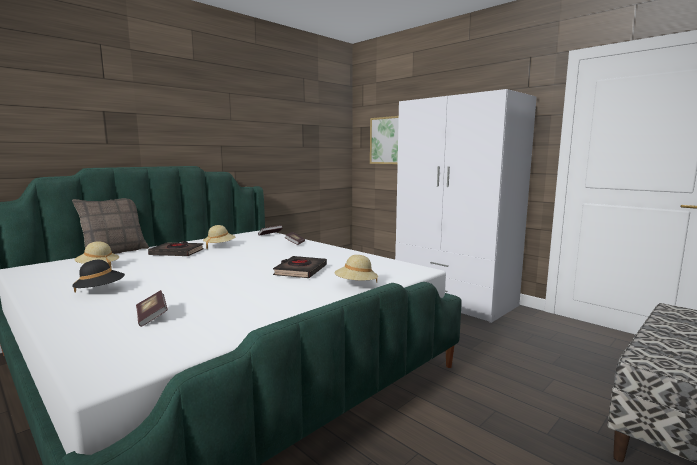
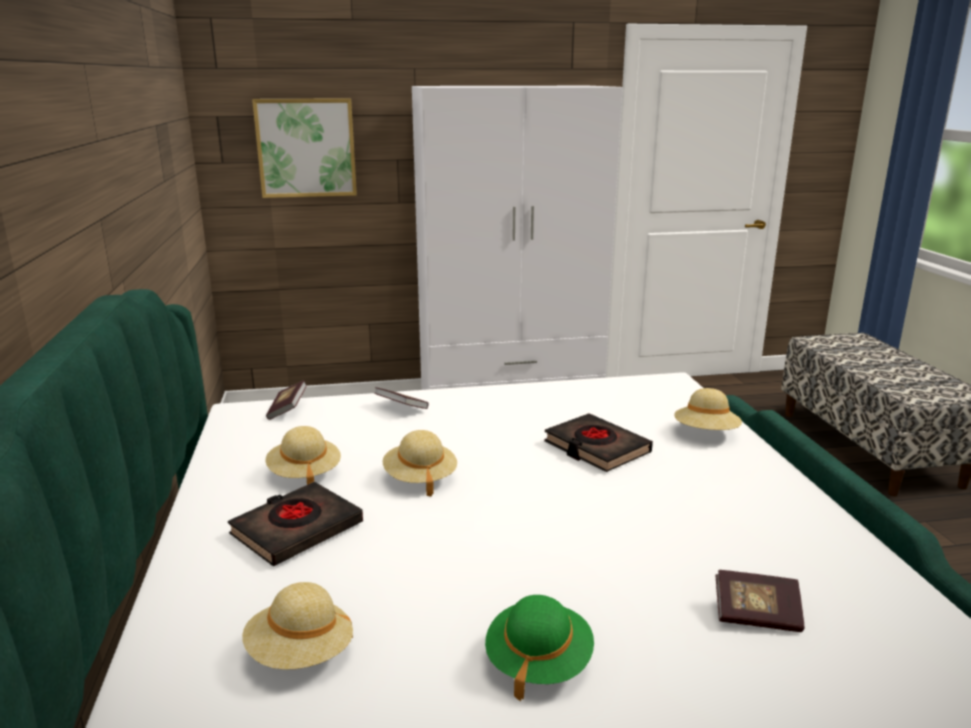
camera: 55 degrees left, 10 degrees up
(100, 291) = (538, 662): black hat -> green hat
(115, 252) = (141, 614): pillow -> none
(233, 256) = (420, 478): none -> beige hat

